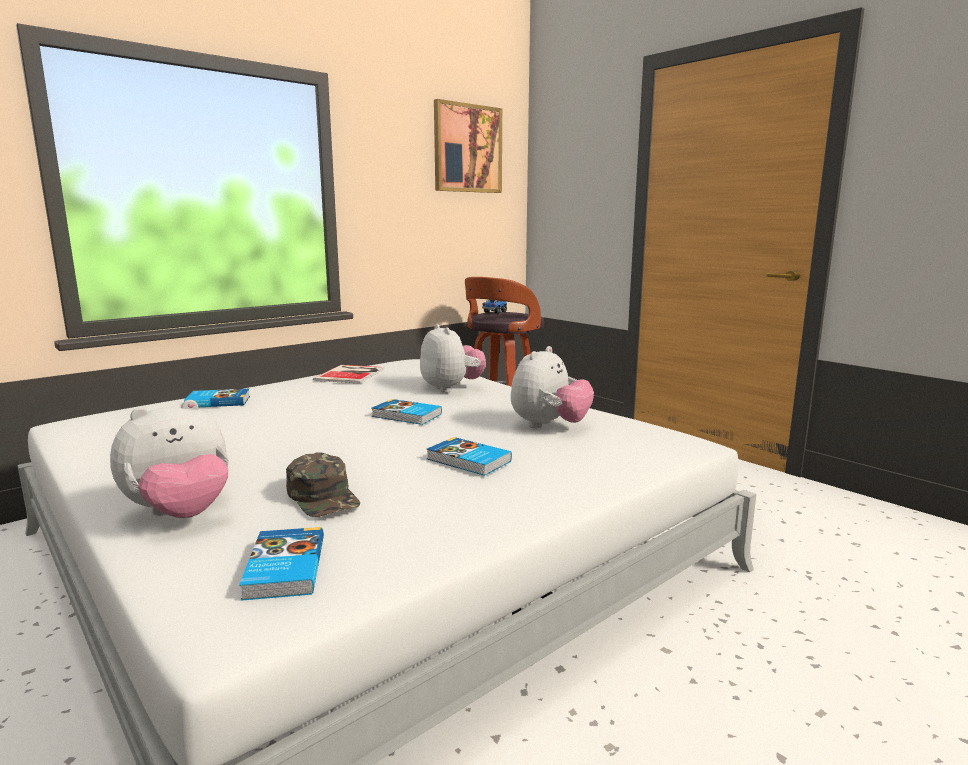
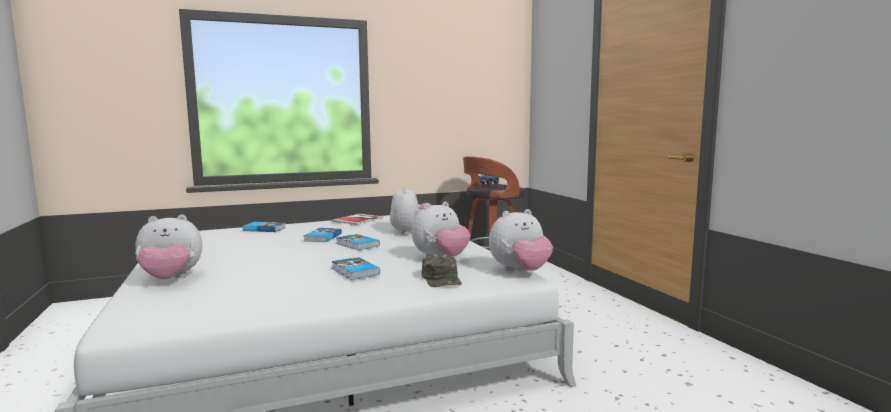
camera: 20 degrees right, 5 degrees down
(283, 568) = (181, 308): book -> book (322, 237)
(324, 496) = (247, 279): green cap -> green cap (442, 279)
(467, 149) = (476, 64): picture -> none
(673, 434) = (520, 271): none -> plush toy

